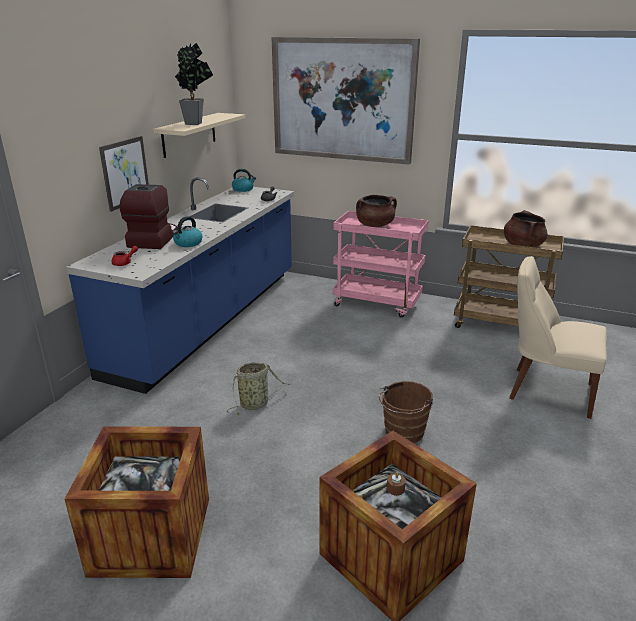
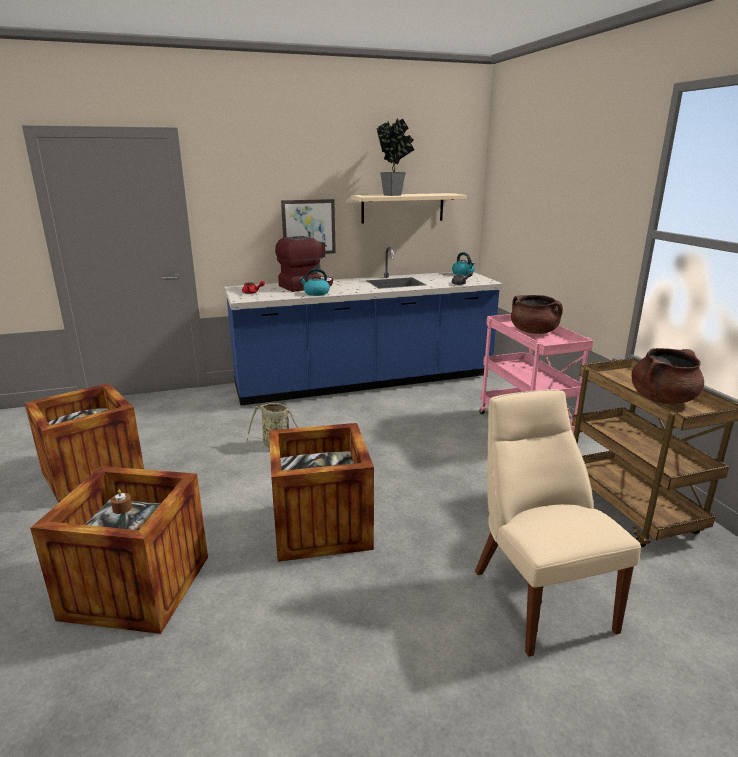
camera: 50 degrees right, 5 degrees down
(343, 100) = (555, 183): picture -> none
(402, 433) = (321, 526): brown bucket -> crate

